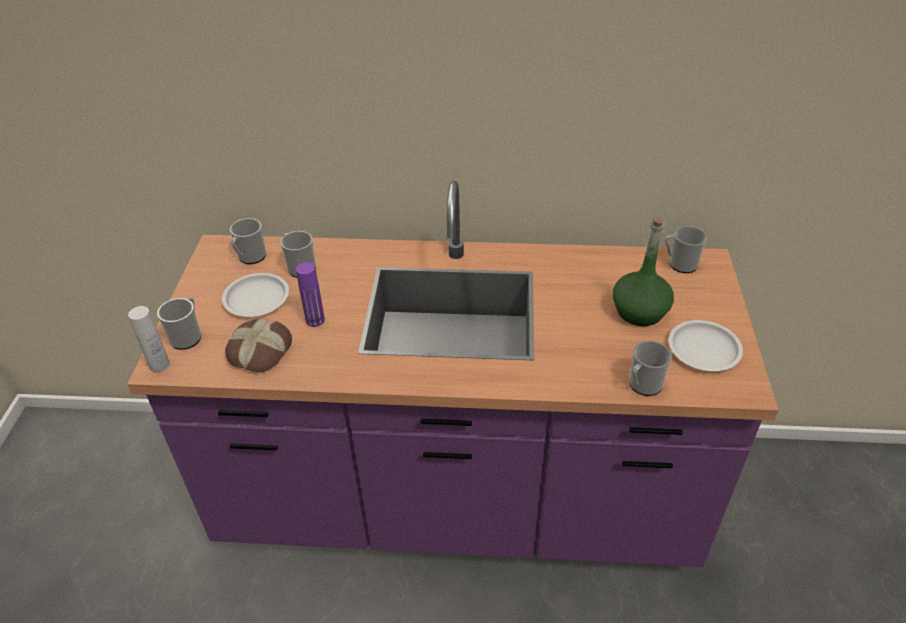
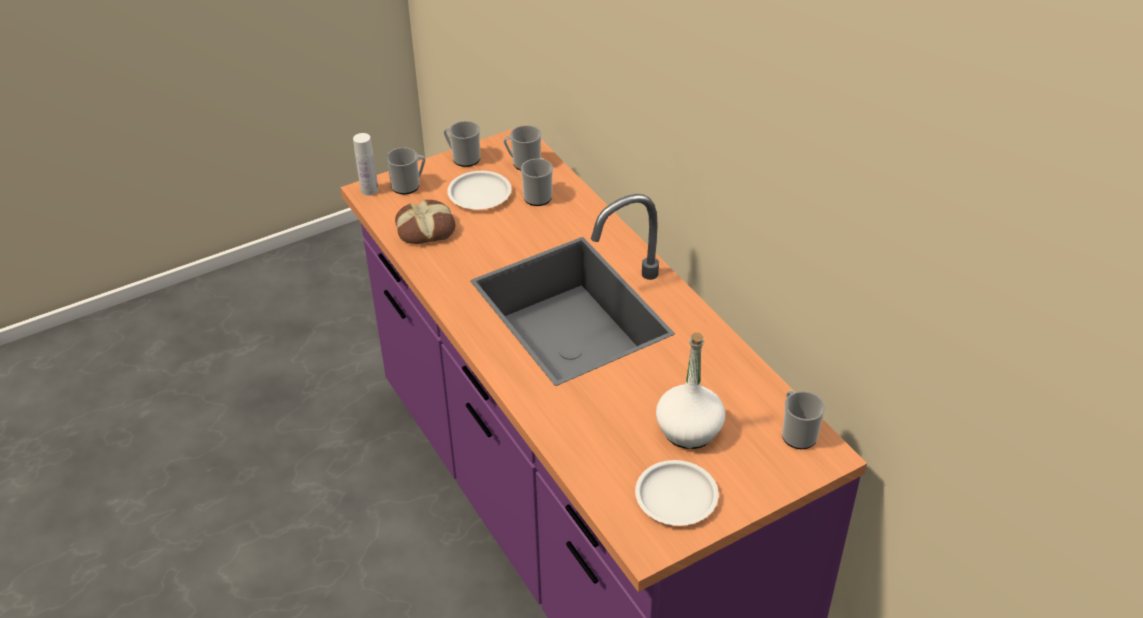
camera: 55 degrees right, 0 degrees up
(315, 320) = (485, 237): purple bottle -> none
(640, 311) = (689, 430): green bottle -> white bottle
(643, 385) = (585, 470): mug -> mug (463, 158)

